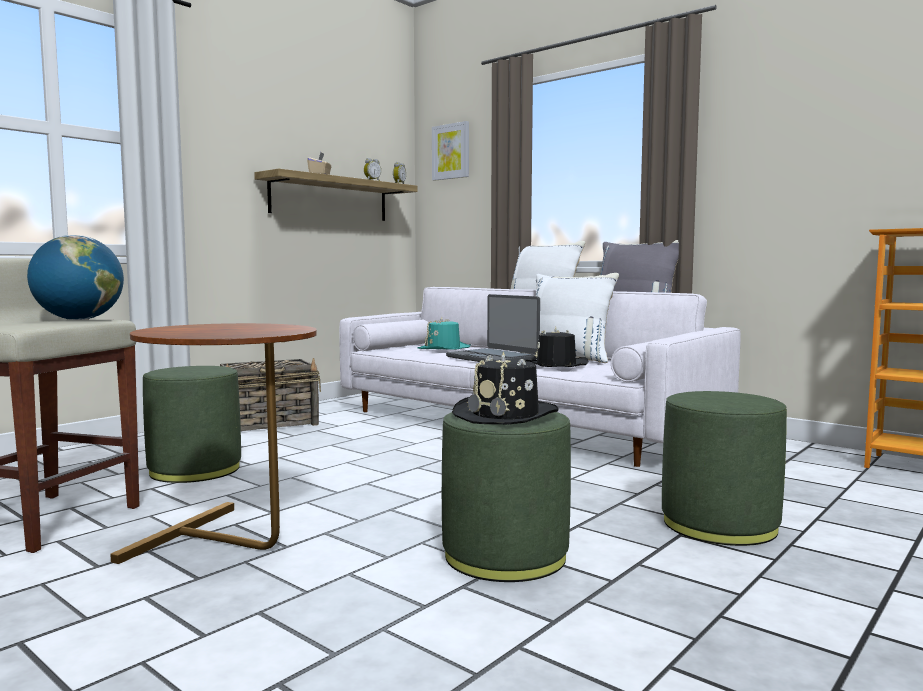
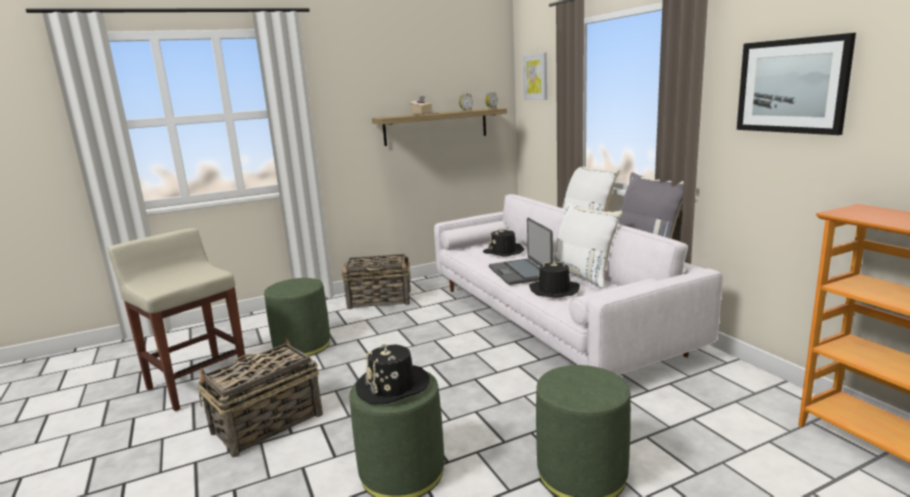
camera: 25 degrees right, 10 degrees up
(79, 320) = (201, 273): globe -> none
(231, 544) = (266, 424): brown side table -> basket
(444, 348) = (503, 252): turquoise hat -> black hat
(797, 128) = (791, 86): none -> picture

